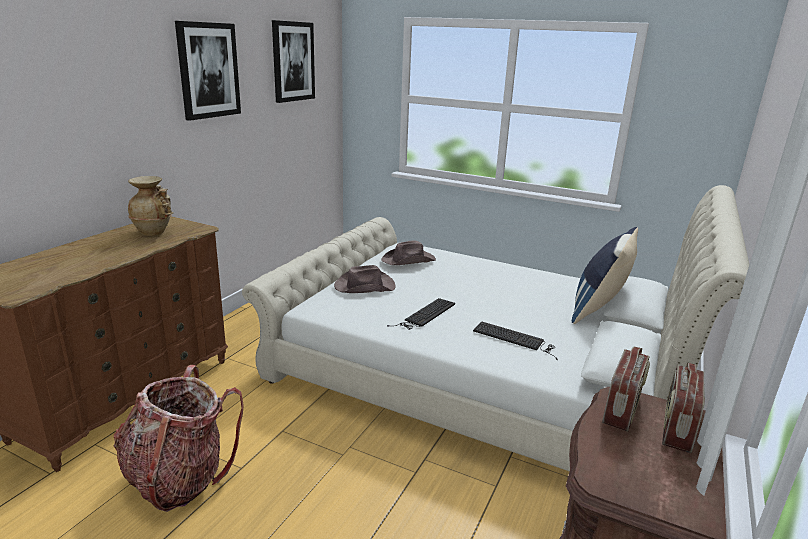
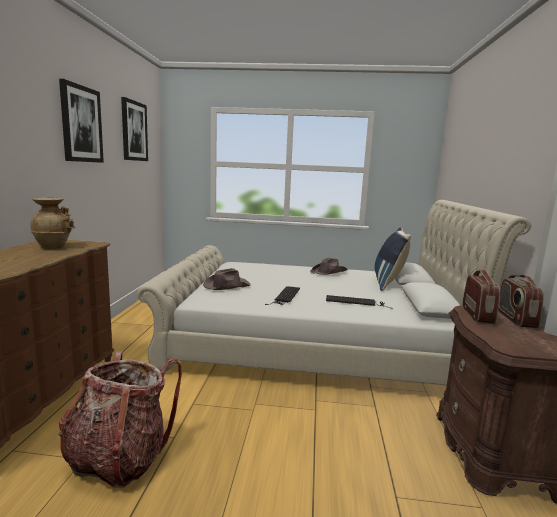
camera: 20 degrees left, 10 degrees down
(409, 260) = (246, 269): brown hat -> brown hat (329, 272)

